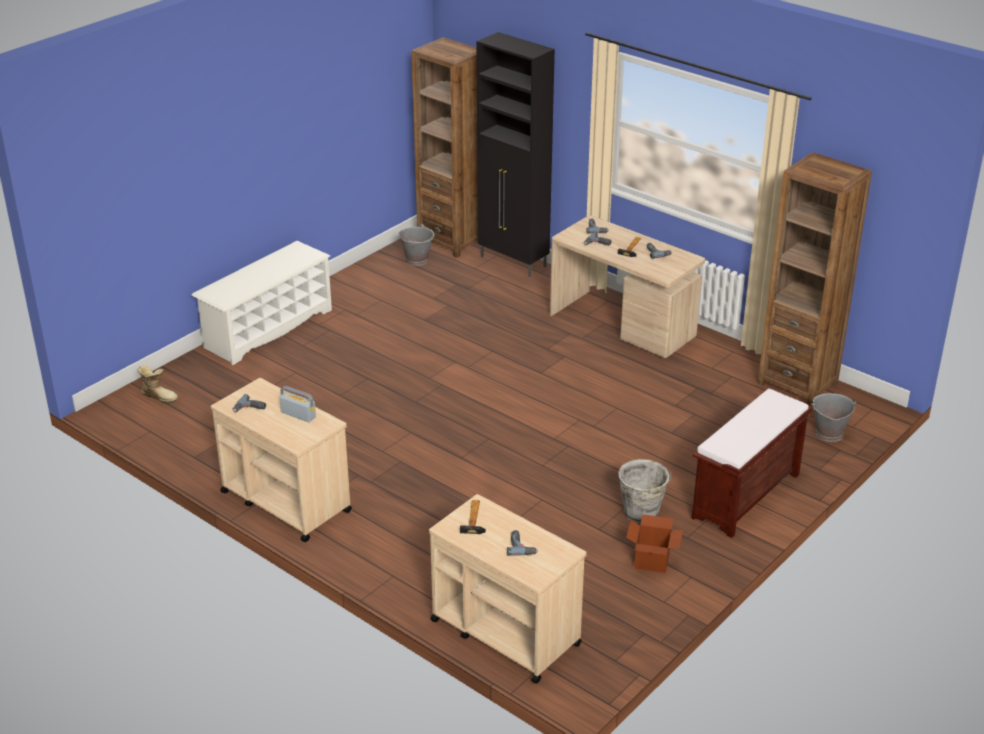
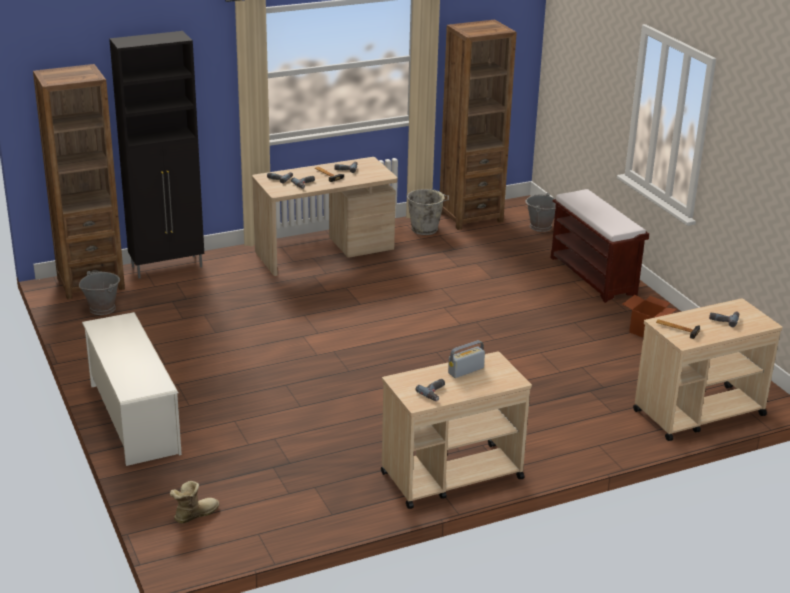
camera: 65 degrees left, 5 degrees down
(641, 513) = (586, 318): grey bucket -> grey bucket (426, 229)

